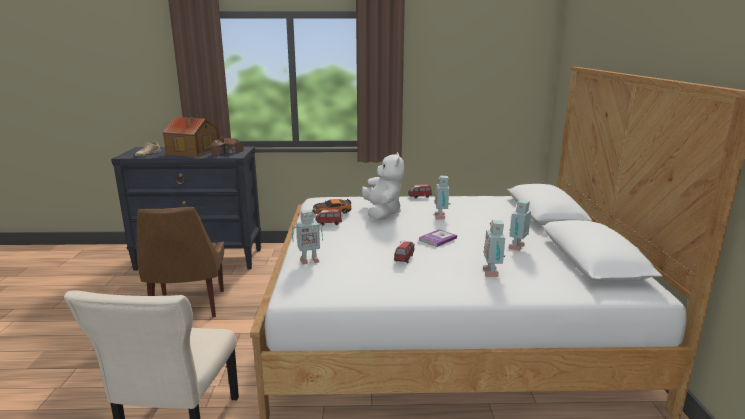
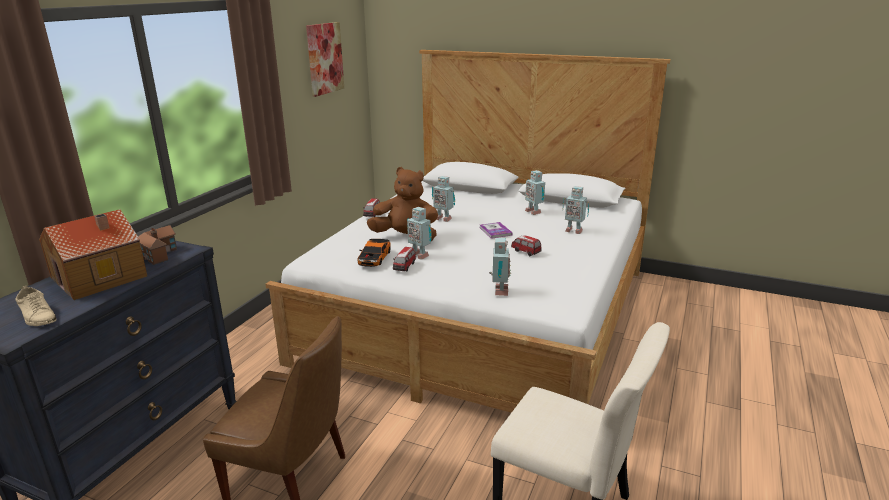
camera: 65 degrees left, 5 degrees up
(355, 223) = (419, 255): none -> toy robot
(382, 213) = (406, 238): white plush toy -> brown plush toy
(483, 66) = (324, 58): none -> picture

